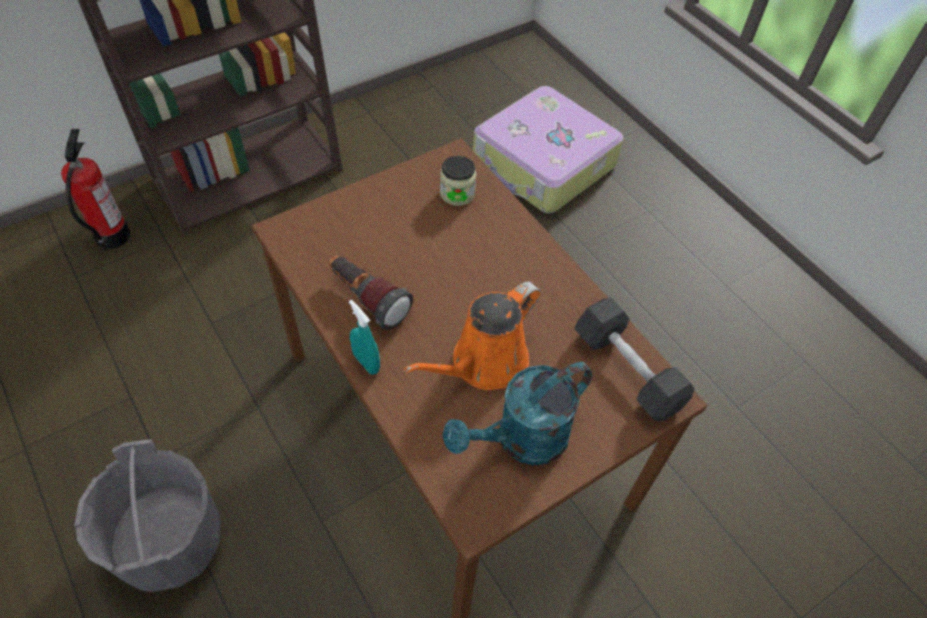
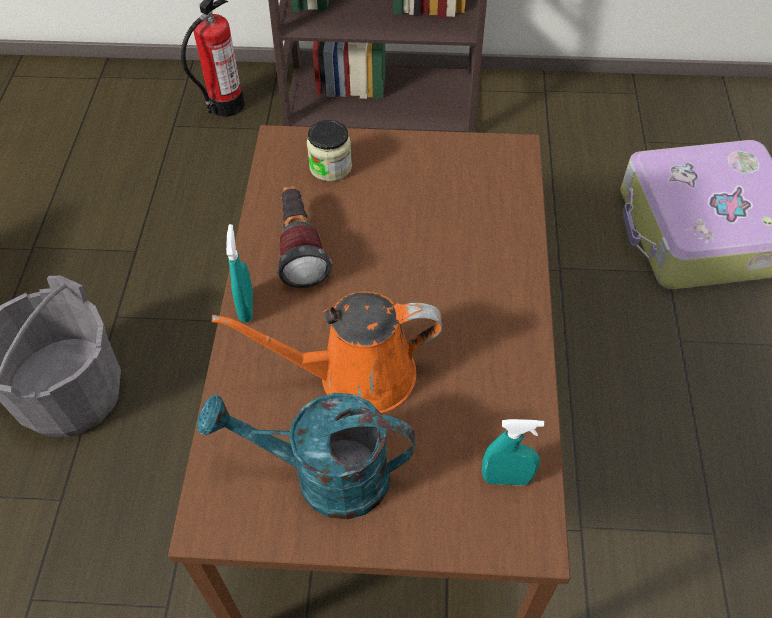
camera: 40 degrees right, 0 degrees up
(457, 193) = (483, 189): jar -> jar (330, 167)
(627, 370) = (506, 478): grey dumbbell -> turquoise spray bottle

